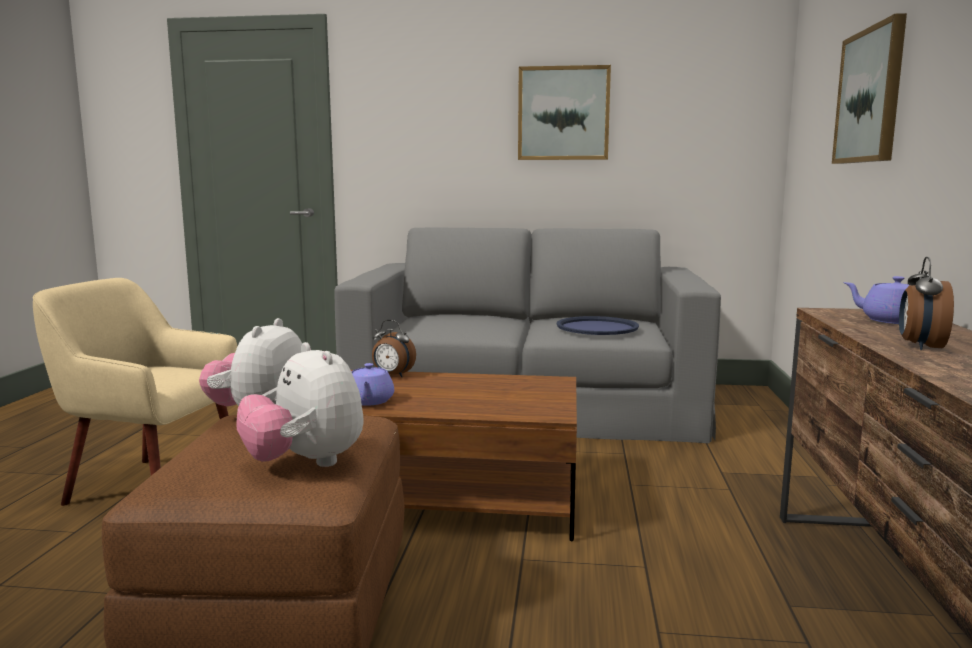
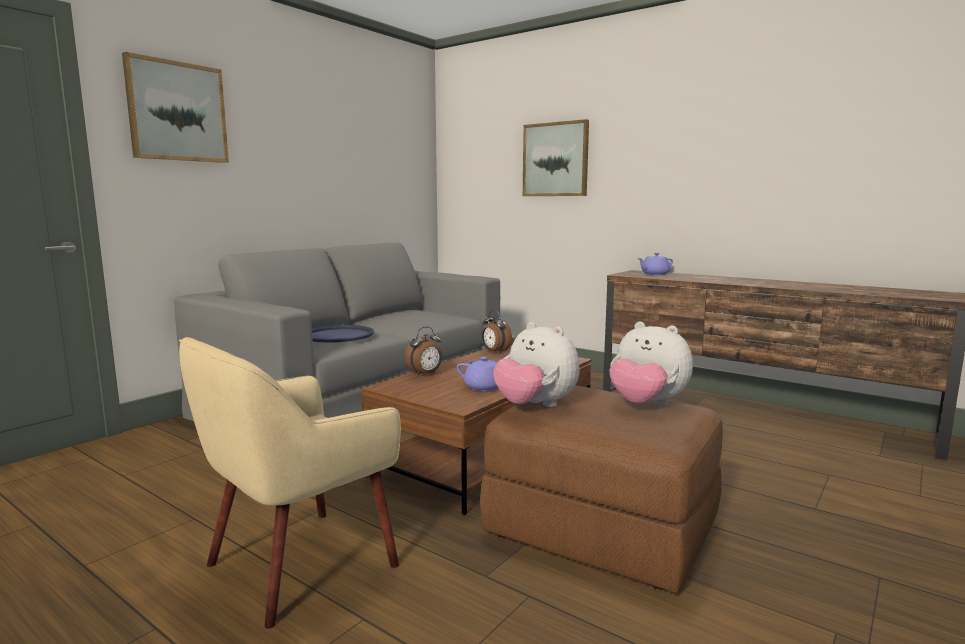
camera: 60 degrees left, 0 degrees up
(305, 463) = (646, 404): plush toy -> plush toy turned 45 degrees clockwise
(563, 113) = (315, 149): picture -> picture (177, 112)
(597, 327) = (422, 316): blue tray -> blue tray (338, 335)
(920, 346) = (709, 279): alarm clock -> alarm clock (495, 352)

